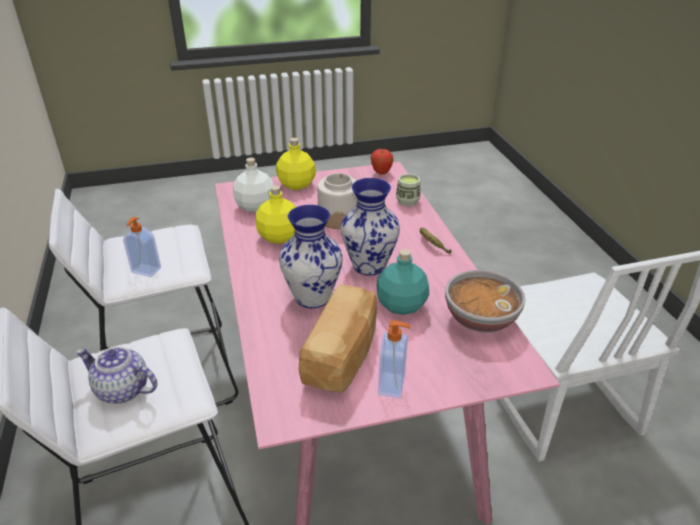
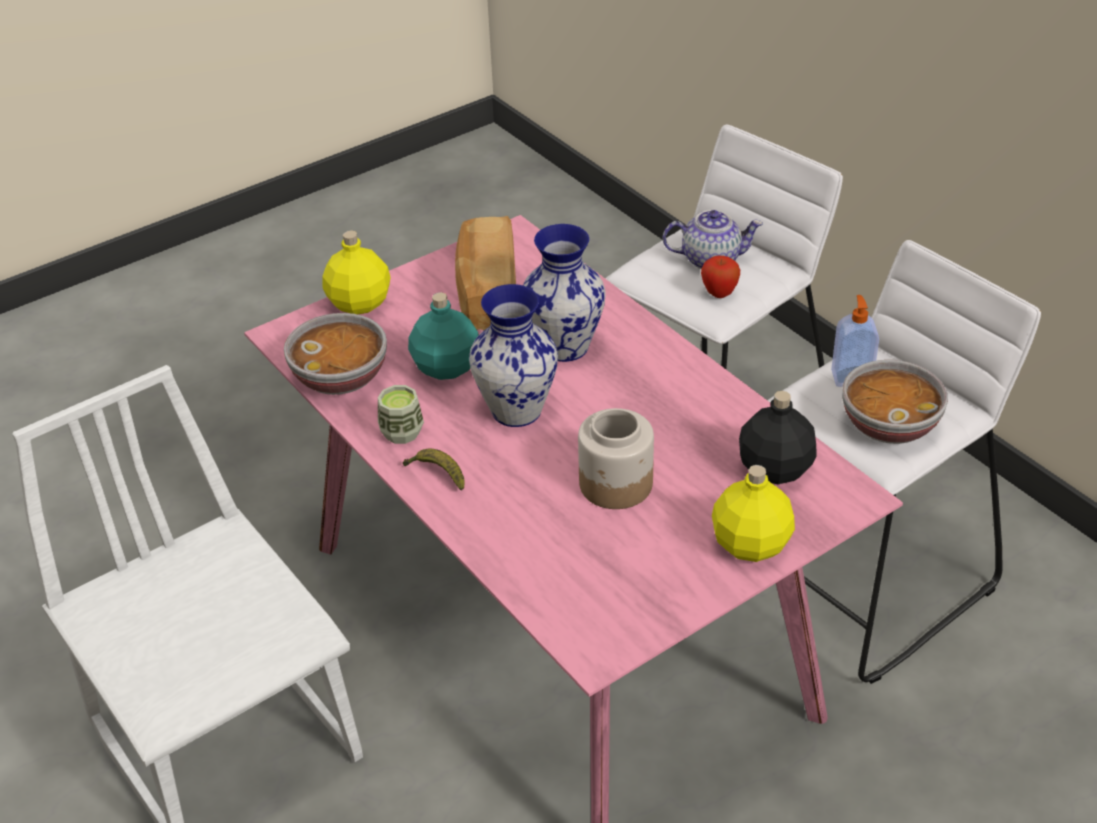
camera: 160 degrees right, 5 degrees up
(160, 243) = (889, 424): none -> bowl
(255, 206) = (776, 469): white bottle -> black bottle
(279, 236) = (682, 422): yellow bottle -> yellow bottle (359, 304)
(381, 173) = (607, 635): apple -> apple (719, 294)
(393, 385) = (421, 284): soap dispenser -> none
(407, 201) = (516, 563): cup -> cup (402, 432)

